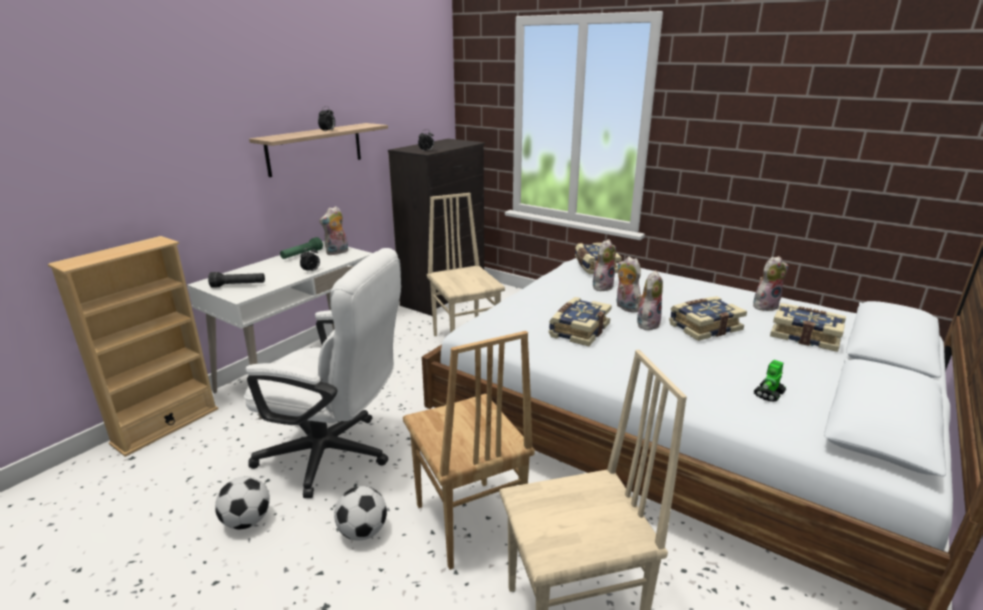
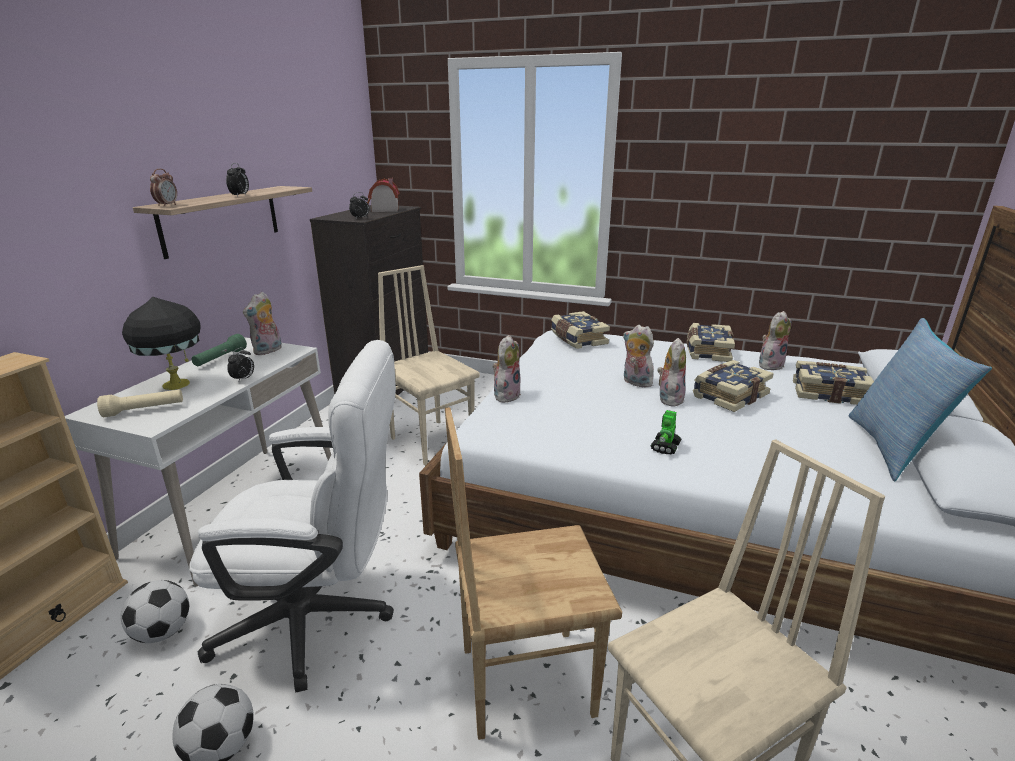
camera: 15 degrees left, 0 degrees up
(238, 285) = (144, 410): black flashlight -> beige flashlight
(265, 270) = (177, 385): none -> black table lamp
(271, 138) = (167, 205): none -> alarm clock
(363, 532) = (395, 724): football -> football (163, 632)
(450, 144) = (383, 210): none -> toy house
(467, 523) = (525, 679): brown chair -> brown chair turned 120 degrees clockwise
(578, 330) = (601, 416): book -> book (707, 351)
(602, 286) = (597, 361): plush toy -> plush toy (506, 395)
(768, 394) = (840, 464): toy robot -> toy robot (665, 447)
(832, 389) = (893, 448): none -> pillow

